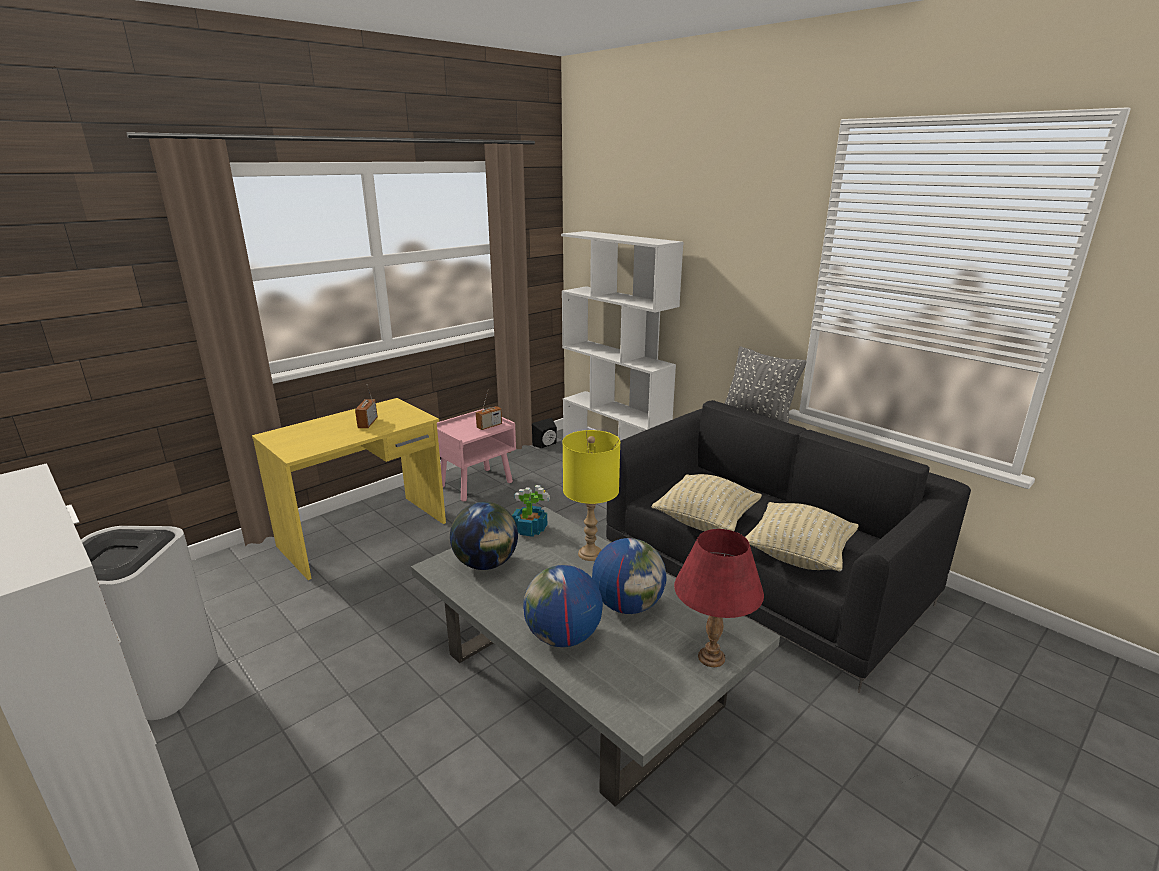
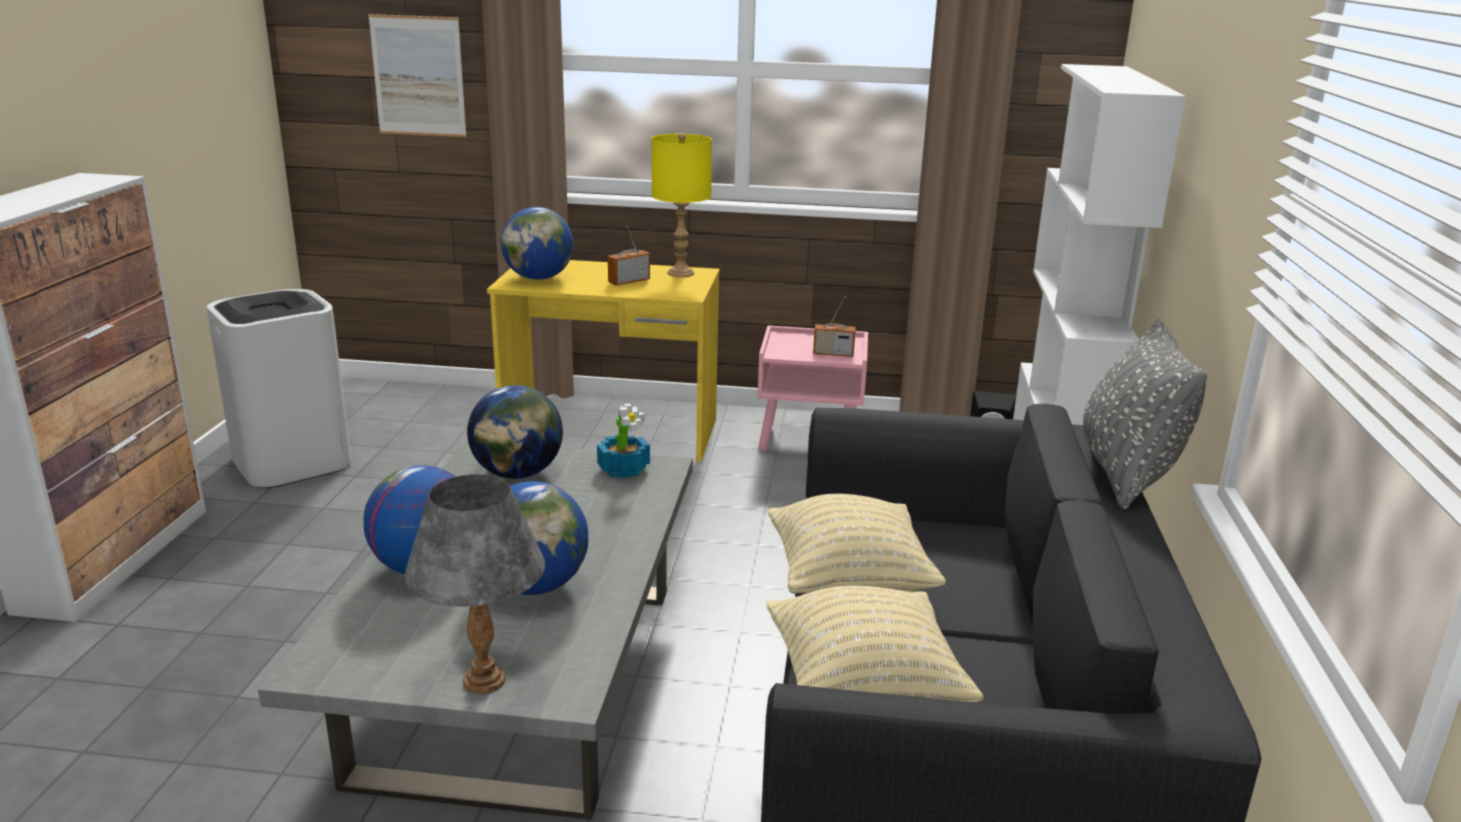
camera: 50 degrees right, 0 degrees up
(101, 310) = (418, 76): none -> picture
(304, 443) = (539, 278): none -> globe
(590, 553) = (620, 523): yellow table lamp -> yellow table lamp (680, 273)
(712, 657) = (485, 680): red table lamp -> grey table lamp

